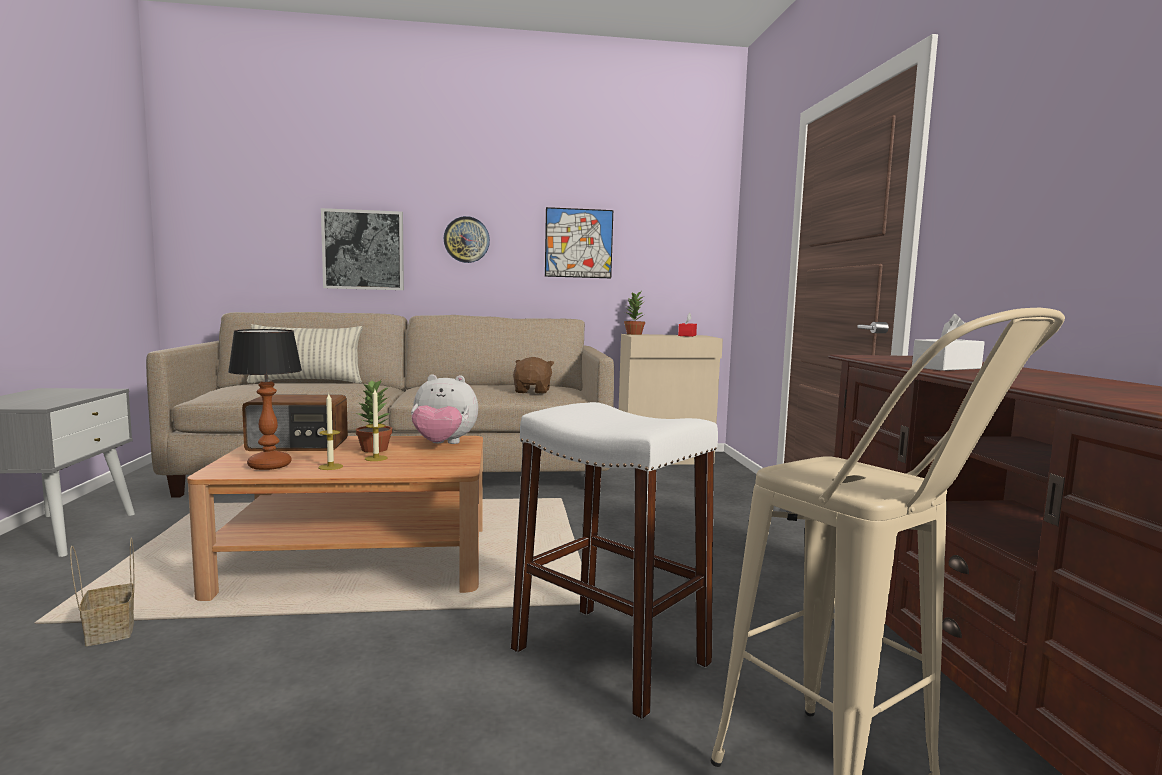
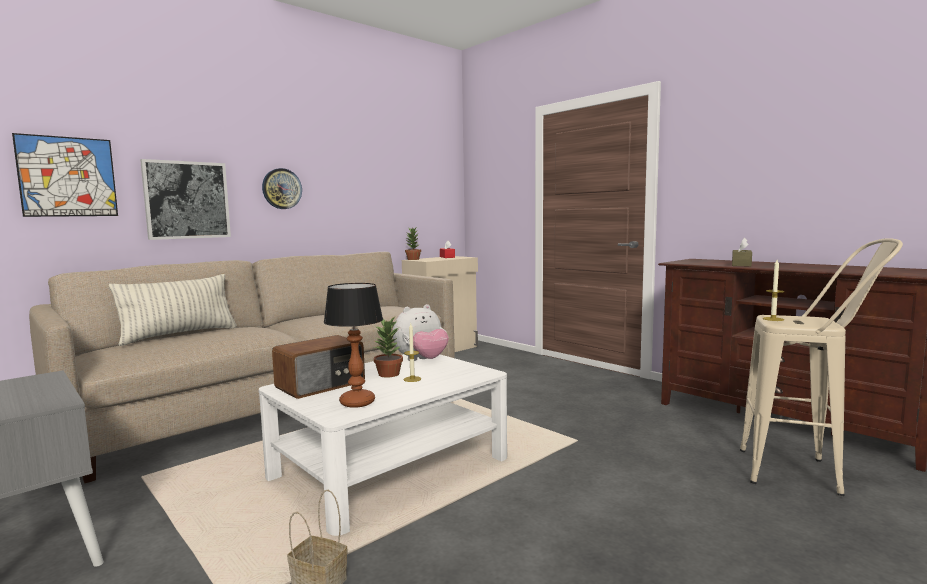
camera: 35 degrees left, 0 degrees up
(330, 467) = (403, 391): candle -> candle (773, 319)
(359, 559) = (390, 467): brown coffee table -> white coffee table
(533, 391) = (394, 312): brown plush toy -> none
(578, 243) = (367, 190): picture -> picture (68, 177)
(610, 656) = (636, 461): white stool -> none
(946, 367) = (741, 264): white tissue box -> brown tissue box

